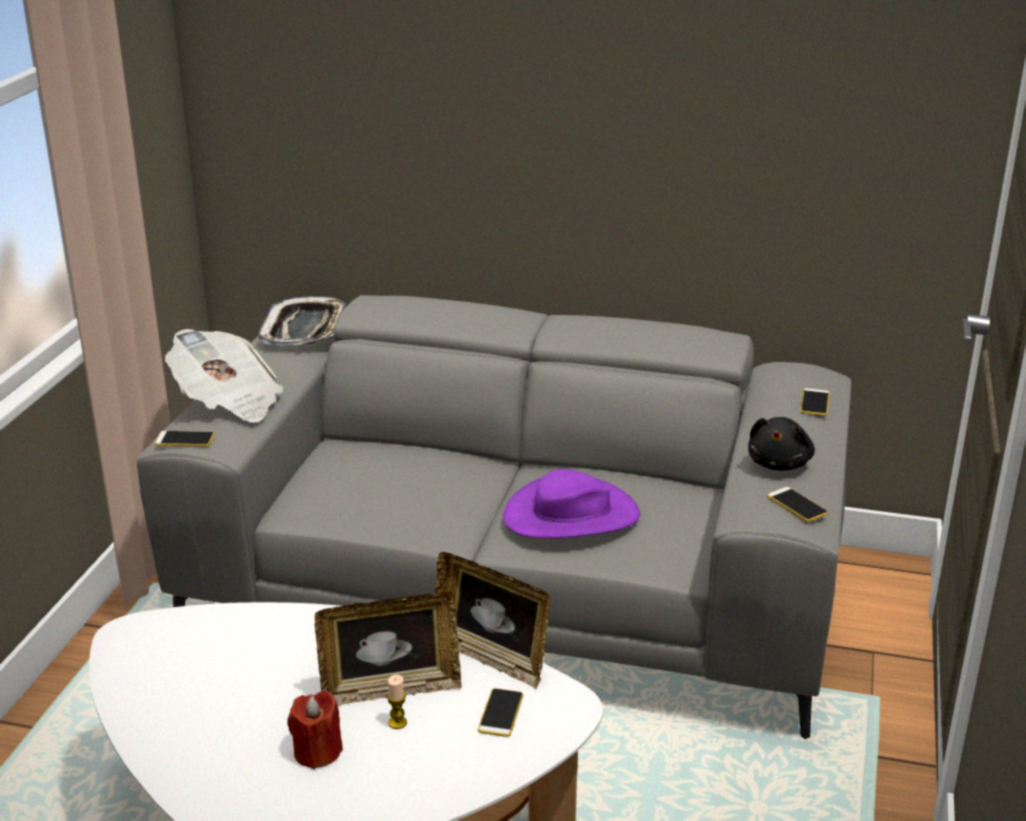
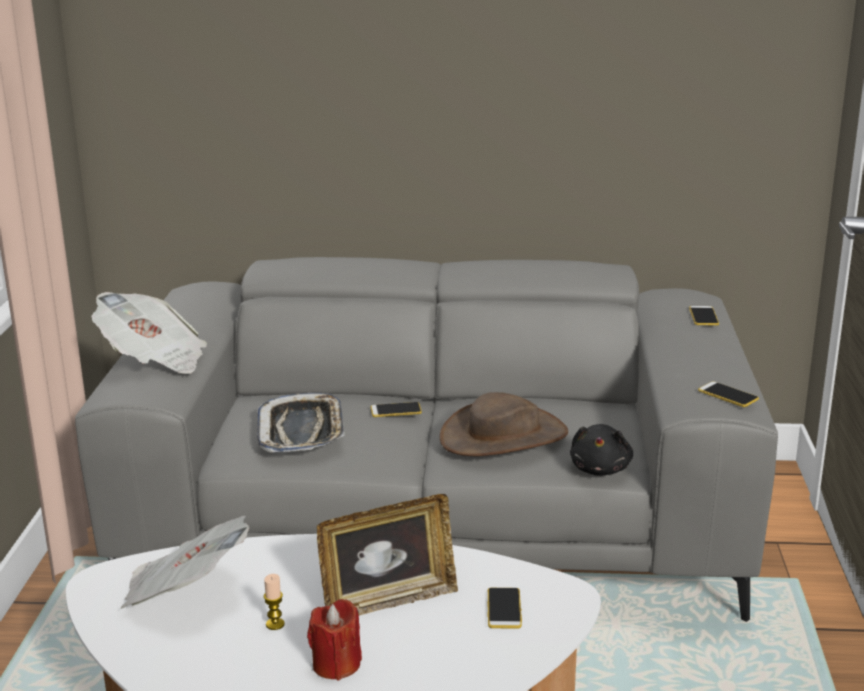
camera: 10 degrees left, 5 degrees down
(184, 440) = (123, 394): phone -> phone (396, 410)
(202, 655) = (186, 592): none -> newspaper
(304, 329) = (206, 296): tray -> tray (302, 431)
(397, 722) = (406, 629): candle -> candle (275, 624)
(490, 657) = (474, 562): picture frame -> none
(571, 516) = (504, 436): purple hat -> brown hat
(779, 463) = (696, 365): black plush toy -> black plush toy (600, 469)

